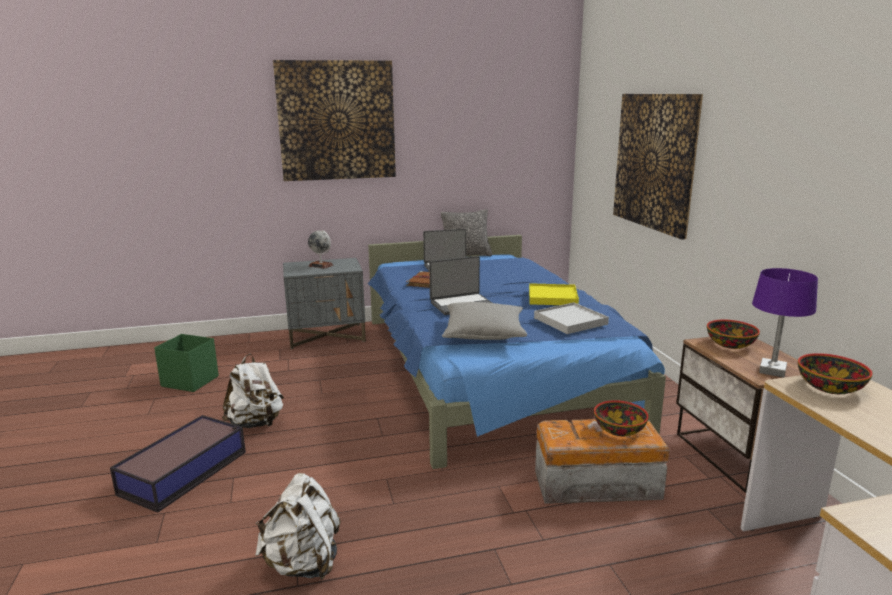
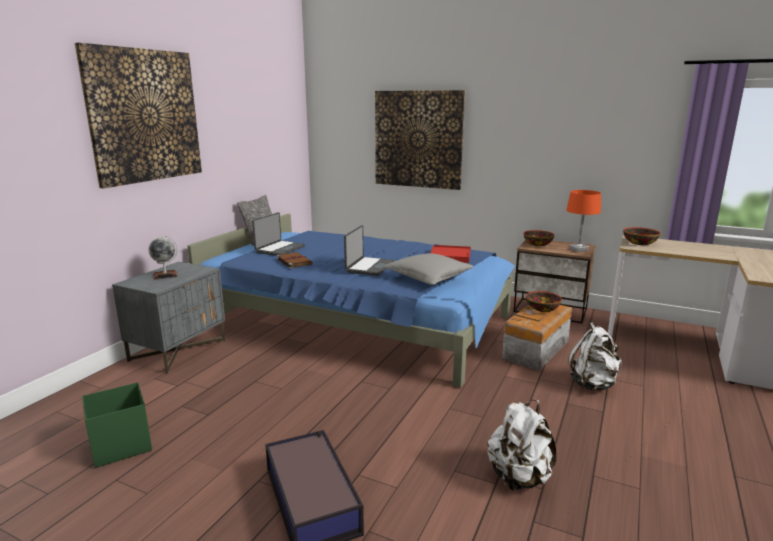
camera: 50 degrees left, 0 degrees up
(256, 423) = (281, 435): white backpack -> white backpack (593, 384)
(553, 297) = (404, 247): yellow tray -> none
(570, 321) = (450, 256): white tray -> red tray
(772, 371) = (578, 250): purple table lamp -> orange table lamp

